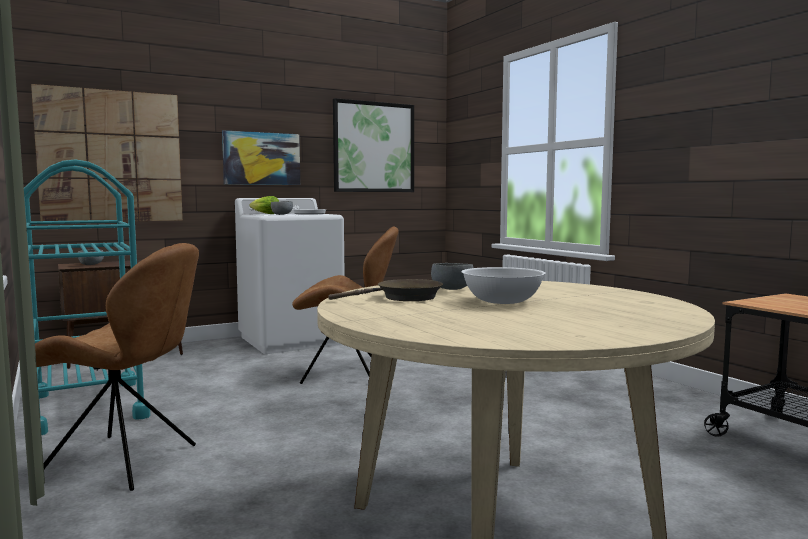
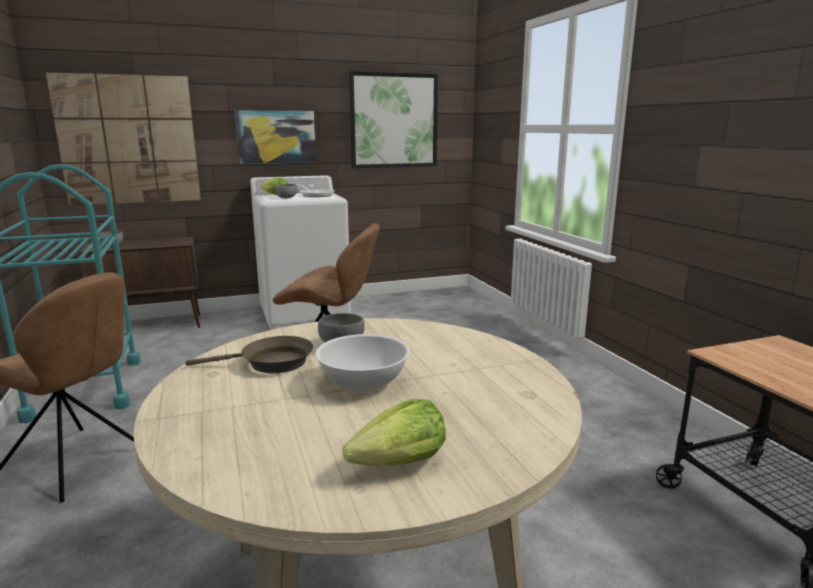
camera: 10 degrees right, 10 degrees up
(594, 326) = (400, 463): none -> lettuce

